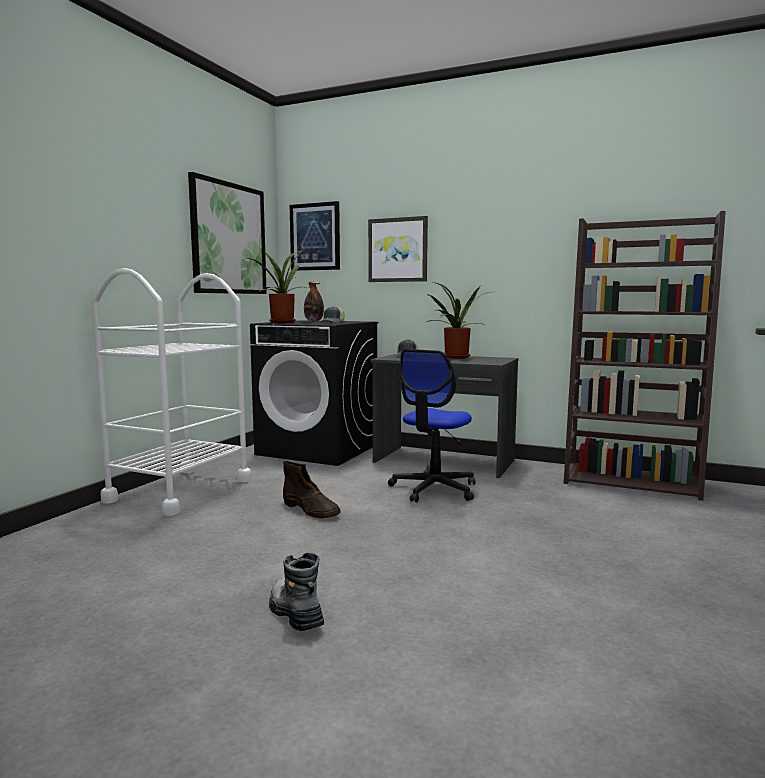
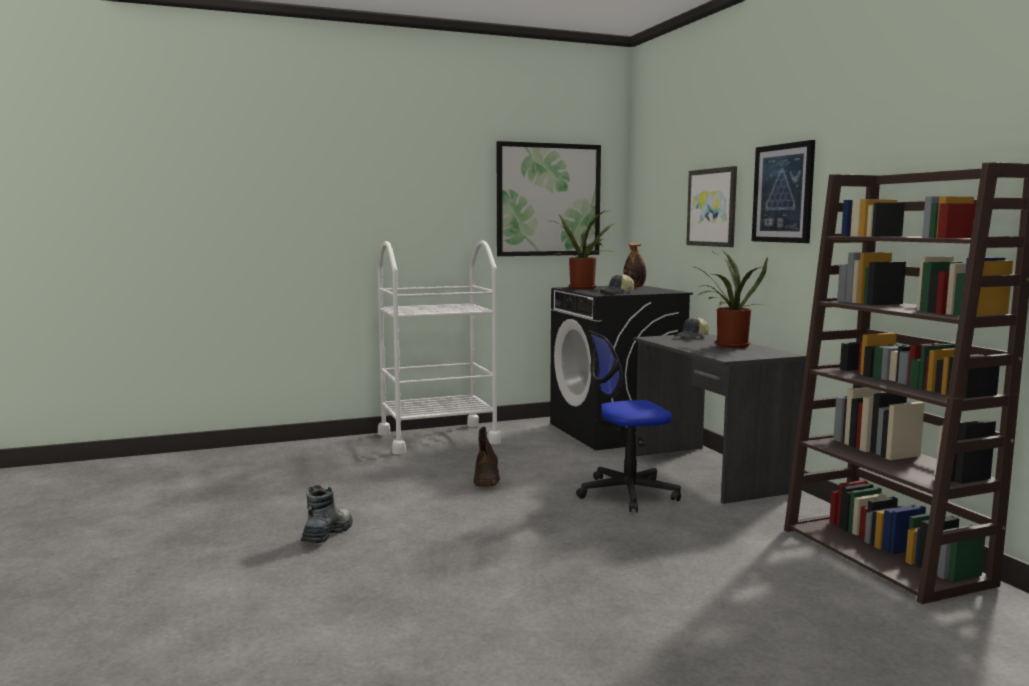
camera: 45 degrees right, 0 degrees up
(315, 237) = (652, 191): picture -> picture (783, 193)

